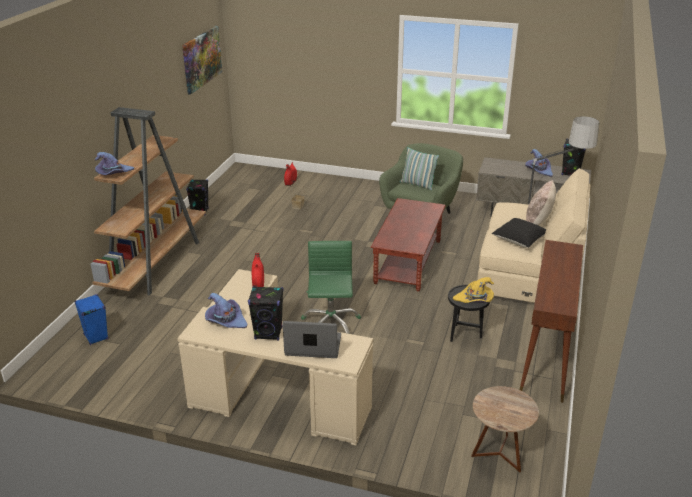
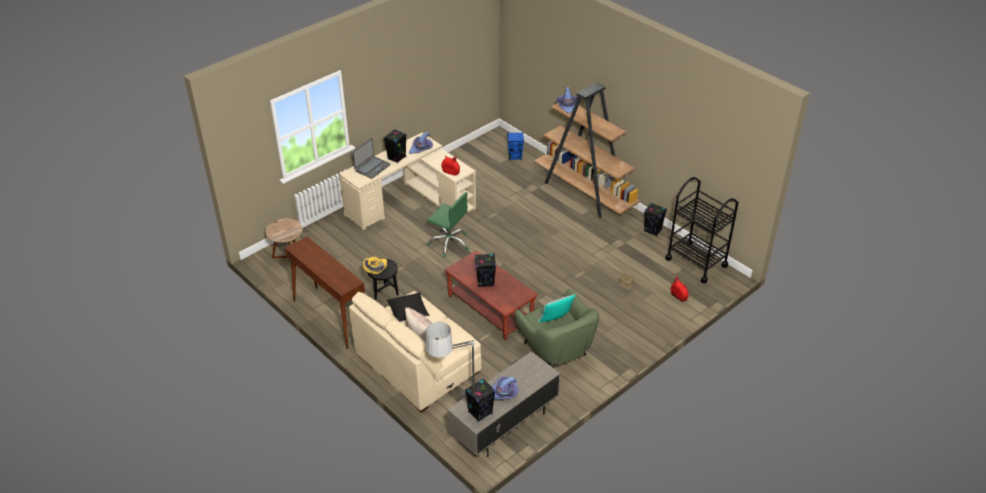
camera: 120 degrees right, 10 degrees up
(202, 59) = (726, 153): picture -> none
(234, 184) = (696, 262): none -> black cart
(414, 226) = (485, 282): none -> black speaker

